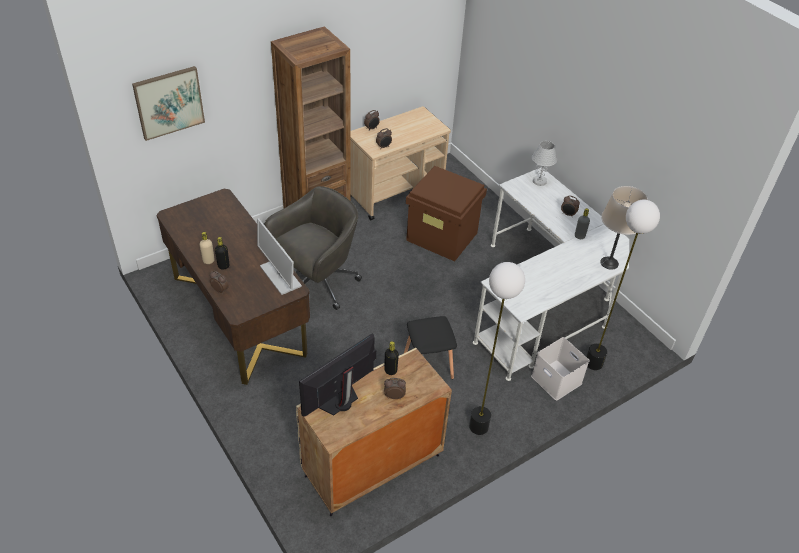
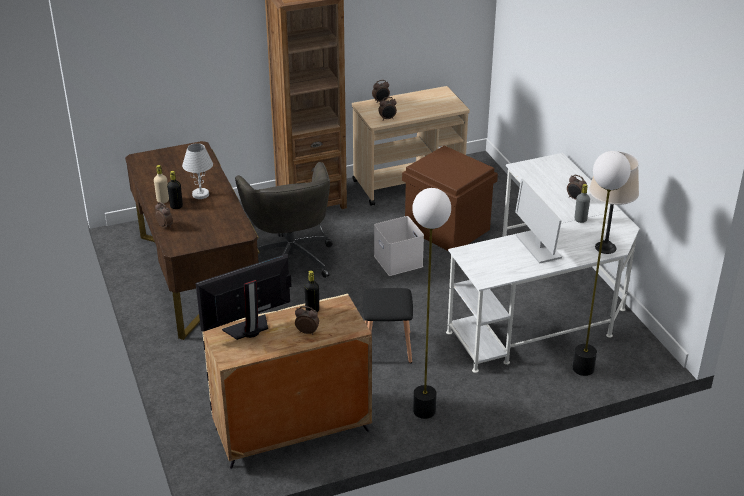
camera: 15 degrees right, 10 degrees down
(169, 102) = (151, 38): picture -> none
(280, 276) = (231, 221): monitor -> monitor (537, 246)
(317, 283) = (290, 258): grey office chair -> grey office chair turned 105 degrees clockwise
(539, 181) = (554, 165): white table lamp -> white table lamp (200, 194)
(557, 380) = (533, 379): white storage box -> white storage box (399, 261)

